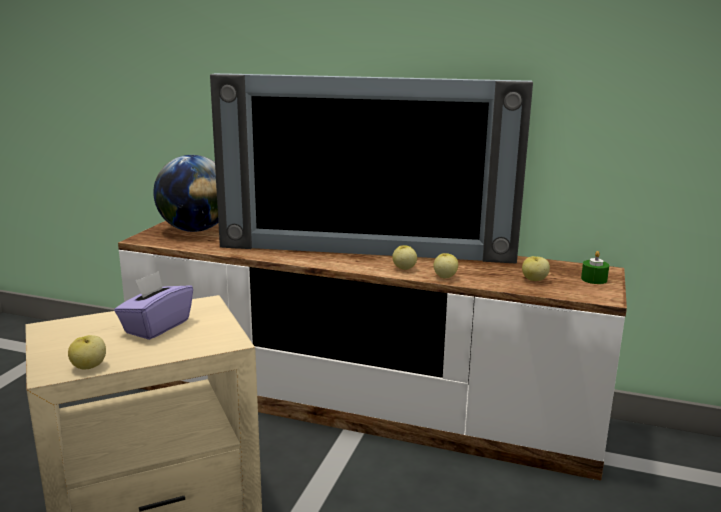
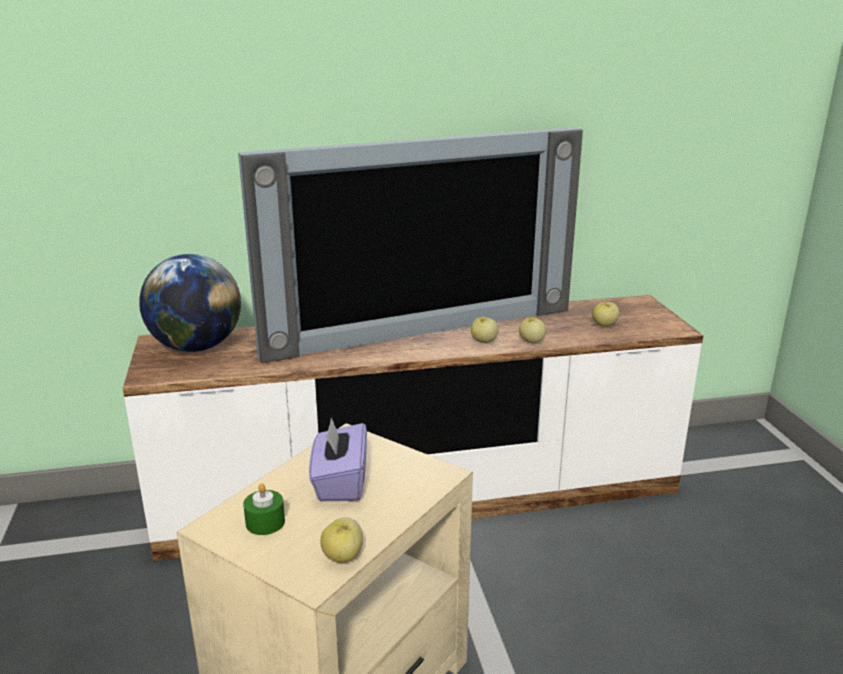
camera: 30 degrees left, 5 degrees up
(594, 279) = (645, 312): green candle -> green candle (265, 522)

